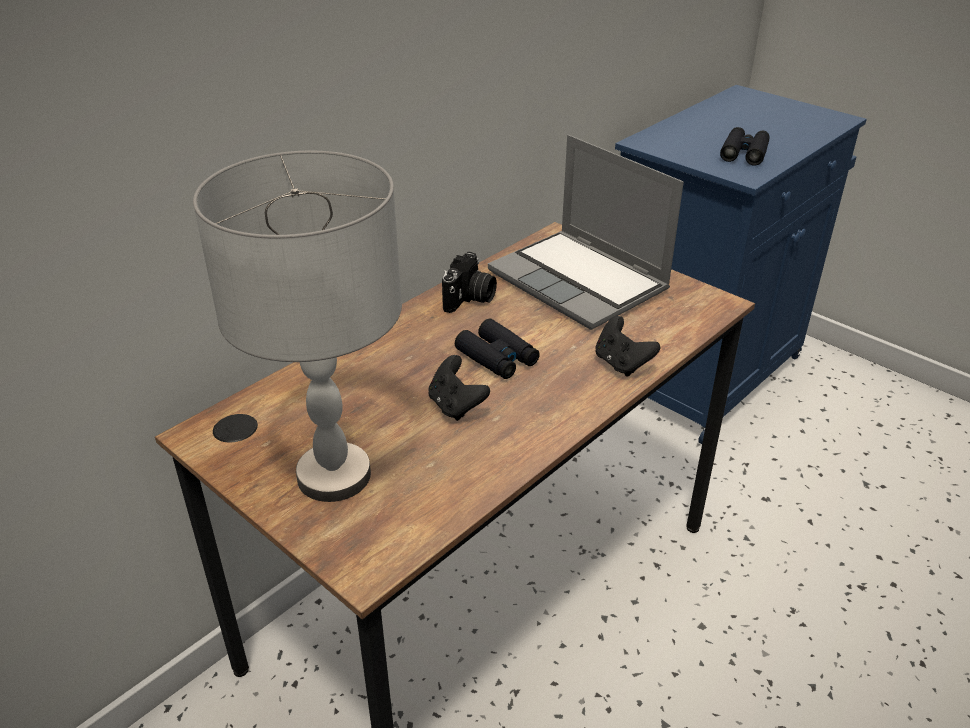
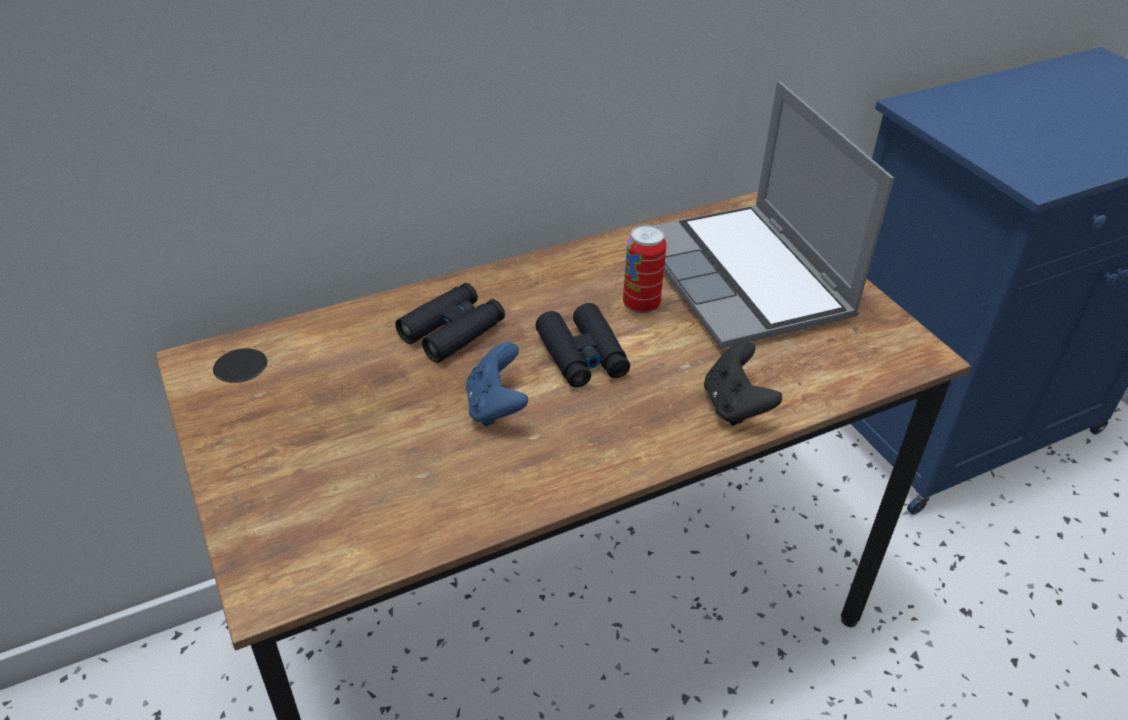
camera: 20 degrees right, 5 degrees up
(333, 477) = (304, 457): grey table lamp -> none
(456, 406) = (496, 406): black game controller -> blue game controller
(470, 299) = (594, 270): camera -> none
(518, 315) = (641, 305): none -> can
(744, 153) = (1052, 148): black binoculars -> black binoculars (452, 331)

